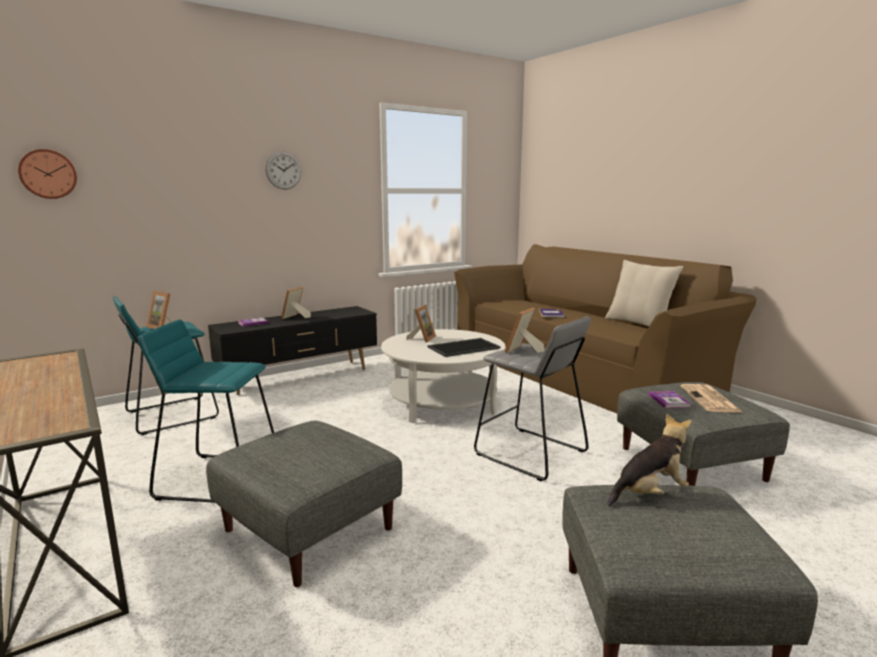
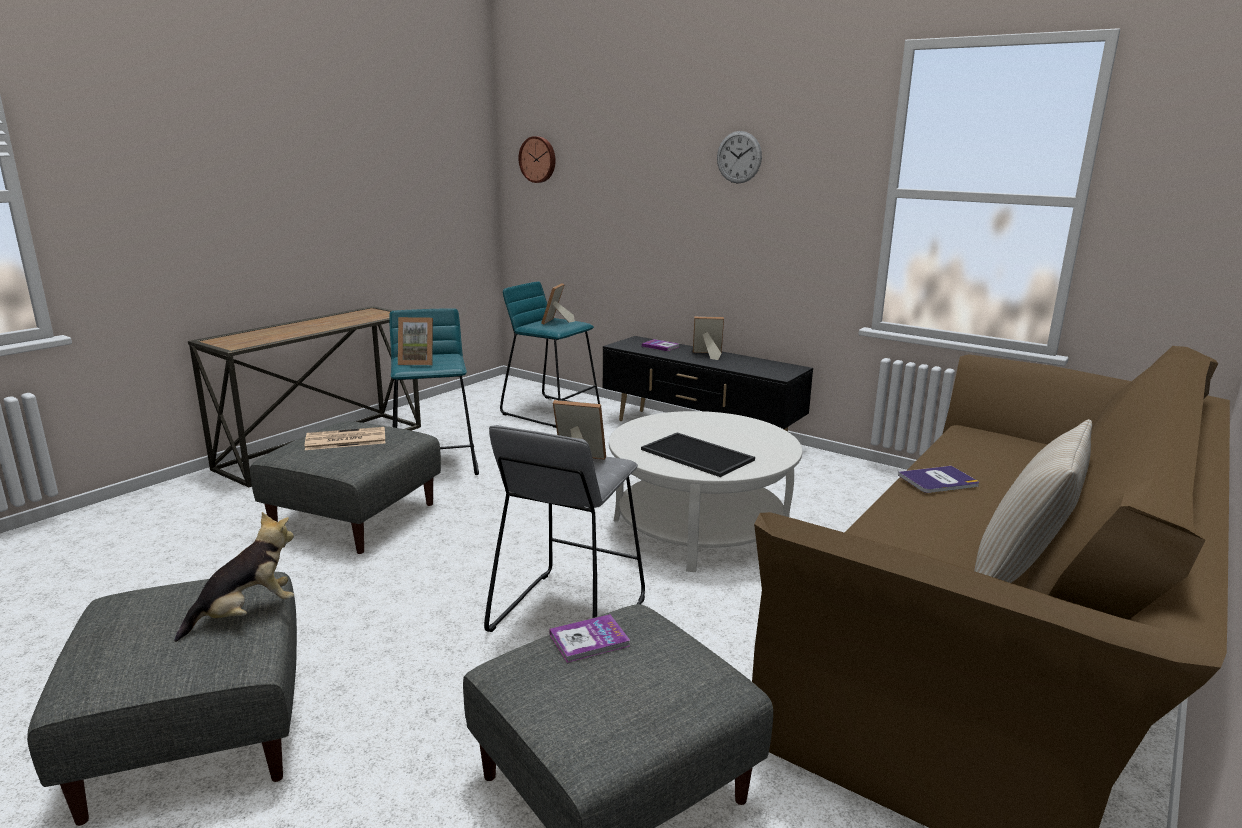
camera: 70 degrees right, 5 degrees up
(422, 338) = (716, 427): picture frame -> picture frame (417, 362)
(649, 493) = (246, 614): plush toy -> plush toy turned 90 degrees counterclockwise
(710, 399) = (620, 688): newspaper -> newspaper (344, 440)

